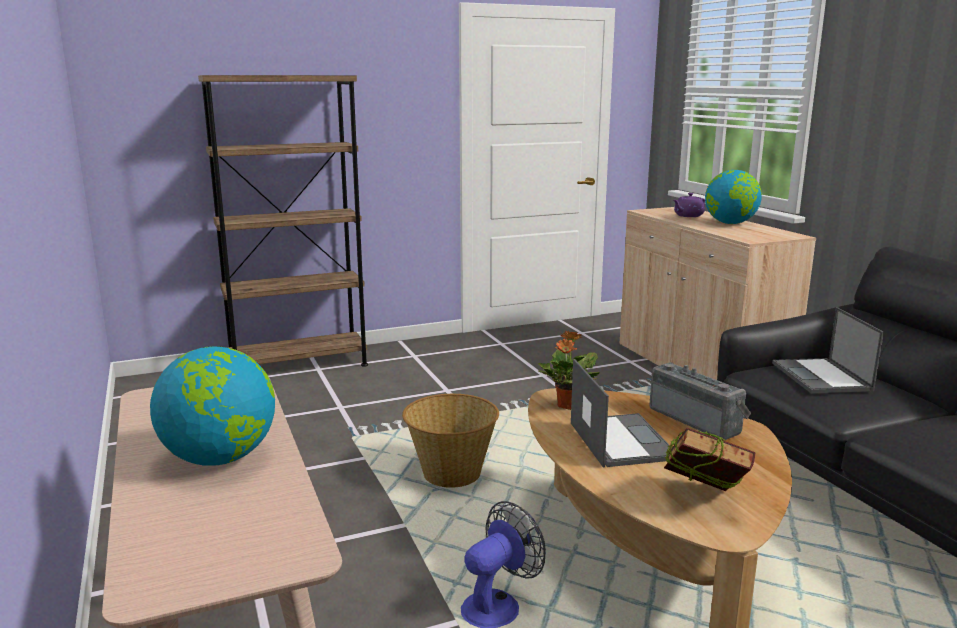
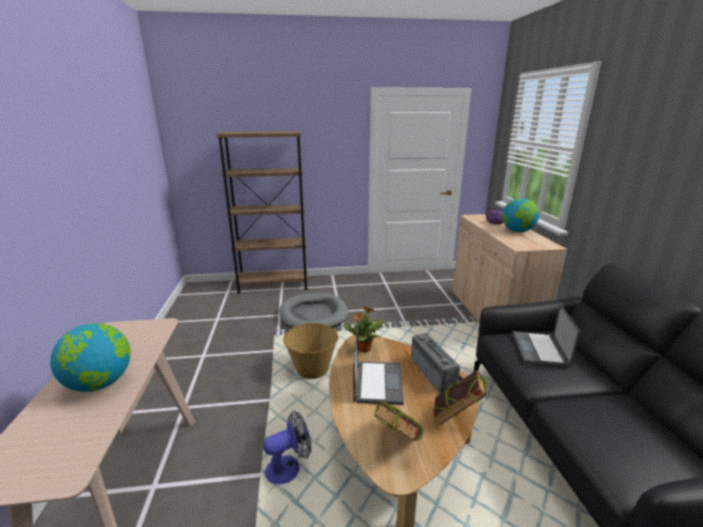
camera: 15 degrees right, 5 degrees up
(403, 400) = (313, 315): none -> grey dog bed
(761, 462) = (456, 417): none -> book

